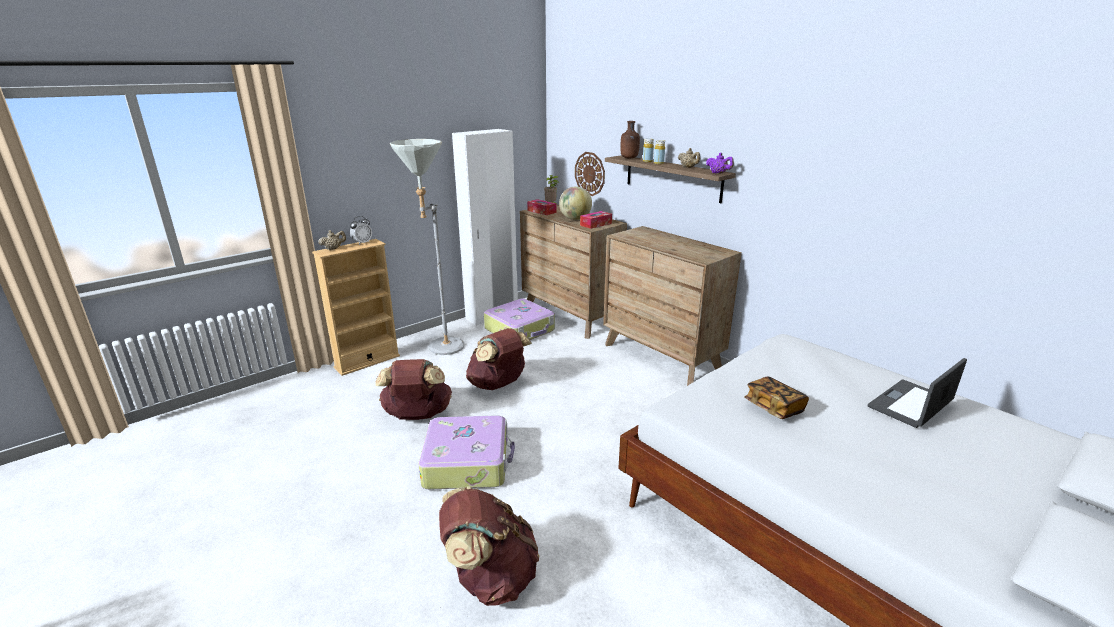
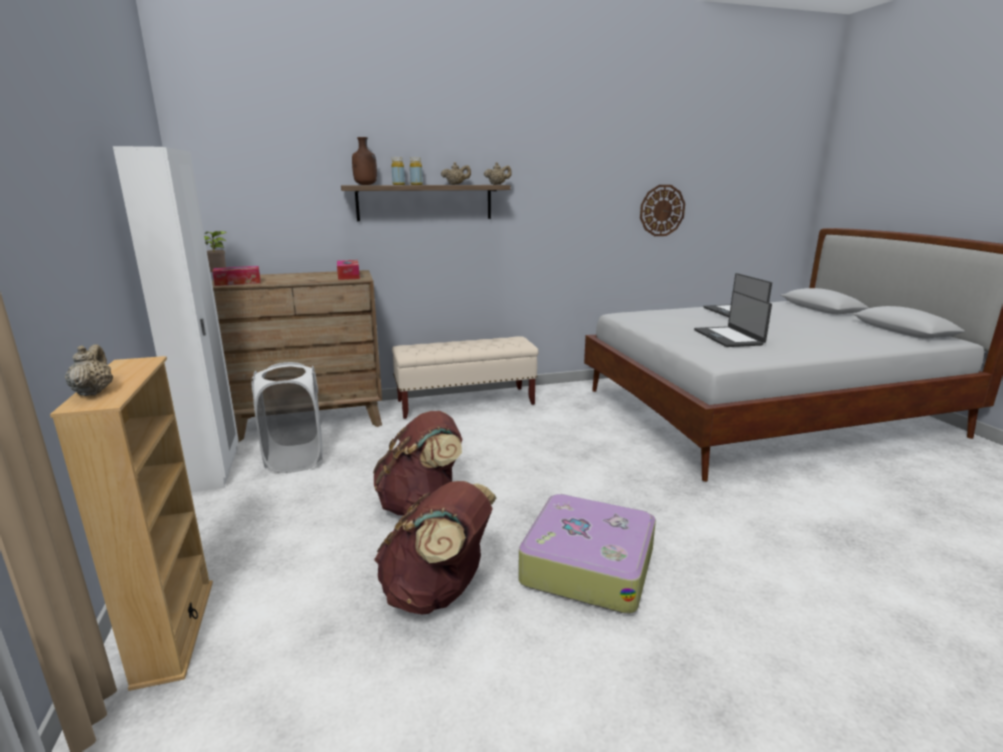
camera: 65 degrees left, 5 degrees down
(362, 243) = (119, 369): alarm clock -> none
(439, 349) = (250, 536): grey floor lamp -> none
(490, 578) = (805, 588): brown backpack -> none
(520, 330) = (295, 458): suitcase -> white laundry basket
(575, 219) = (309, 278): globe -> none
(590, 174) = (283, 219): wall clock -> wall clock (662, 210)
(661, 356) = (466, 403): brown dresser -> beige bench
(718, 173) = (497, 184): purple teapot -> beige teapot
(774, 407) = (729, 337): book -> laptop

